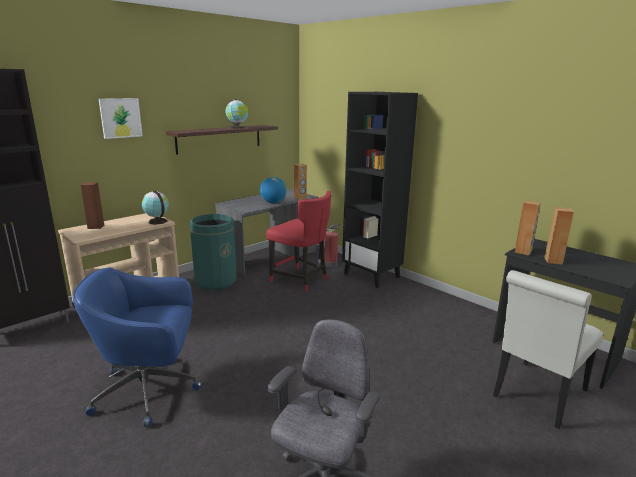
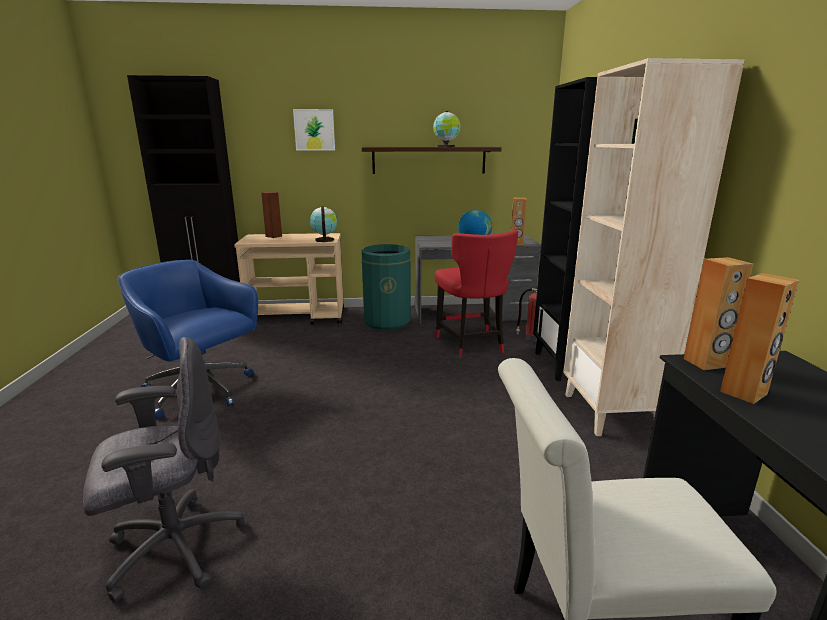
camera: 40 degrees right, 0 degrees up
(423, 296) = (611, 413): none -> beige bookcase

